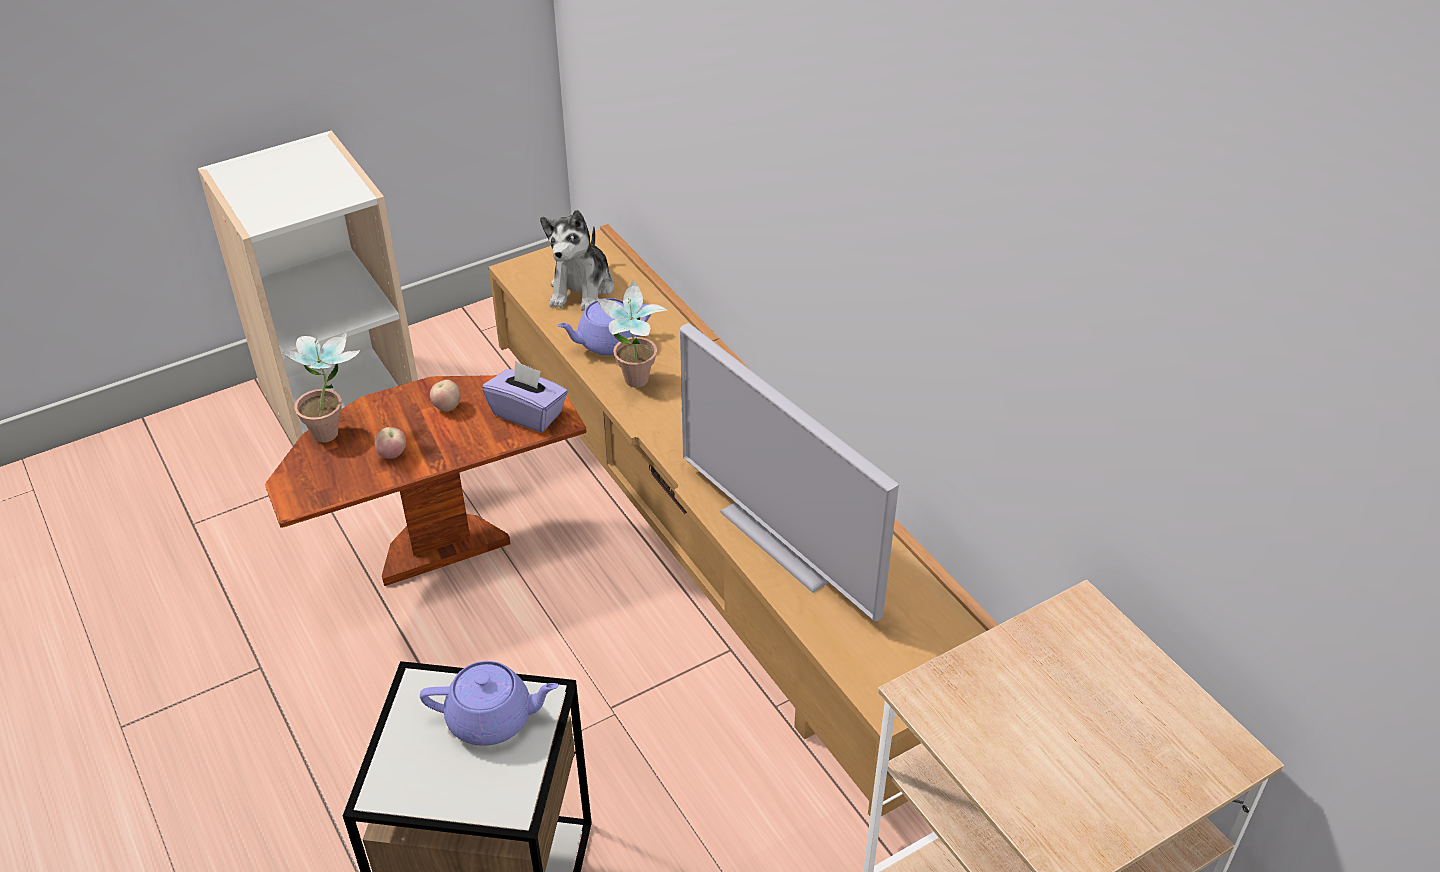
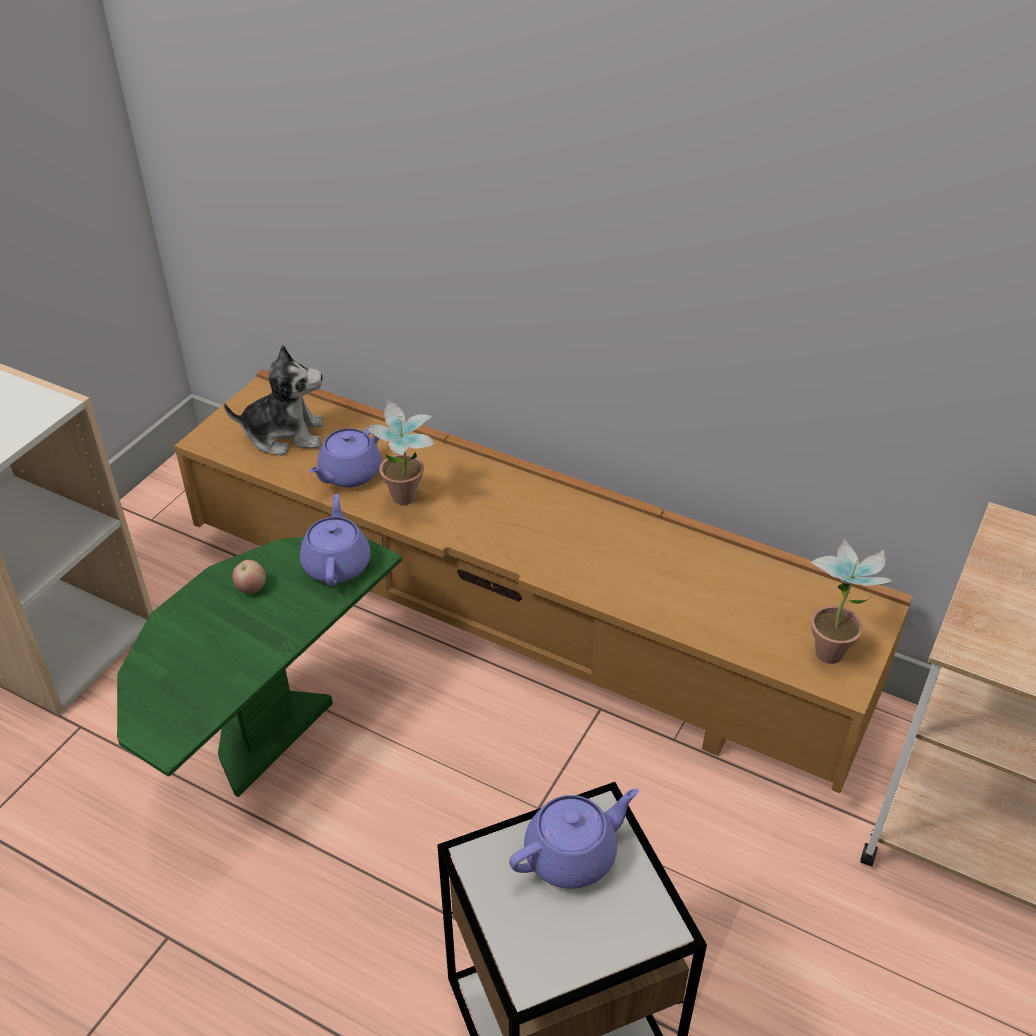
camera: 30 degrees left, 0 degrees up
(335, 431) = (153, 656): potted plant -> potted plant (833, 646)
(392, 455) = (233, 655): apple -> none
(441, 549) = (268, 737): brown side table -> green side table
(528, 413) = (337, 564): purple tissue box -> purple teapot
(582, 289) = (284, 435): plush toy -> plush toy turned 75 degrees counterclockwise
(784, 539) = (646, 583): television -> none

